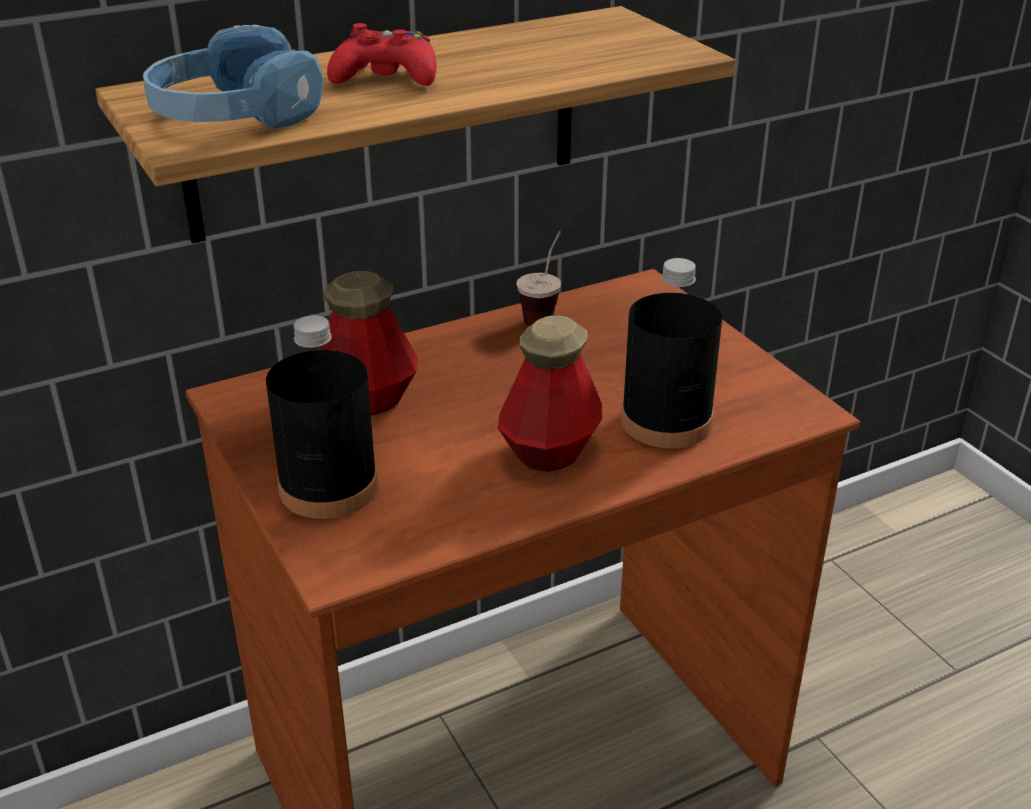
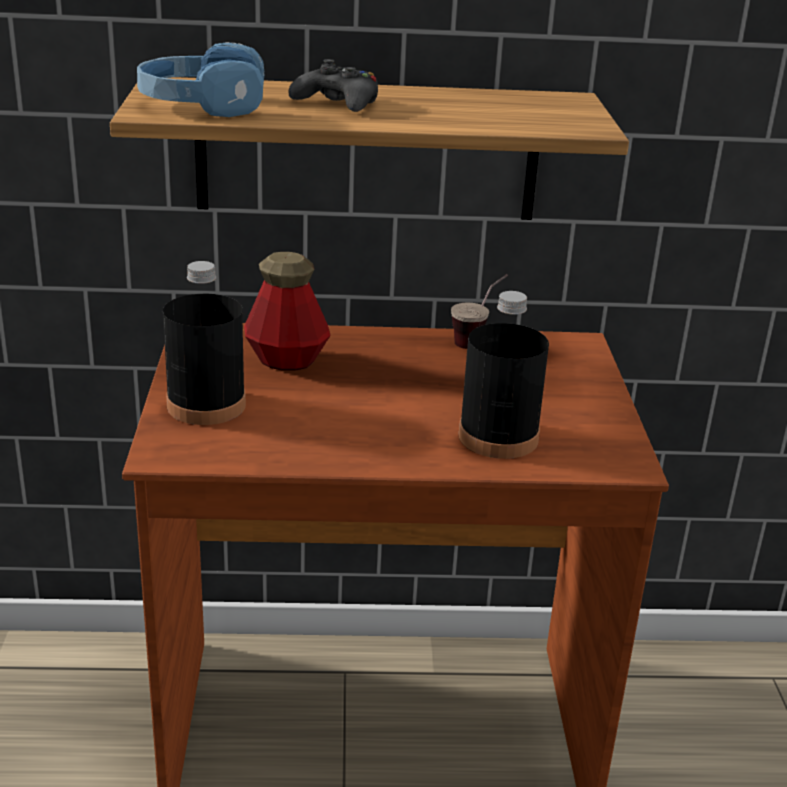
camera: 25 degrees right, 5 degrees down
(386, 77) = (338, 103): red game controller -> black game controller
(549, 451) = (386, 429): bottle -> none

